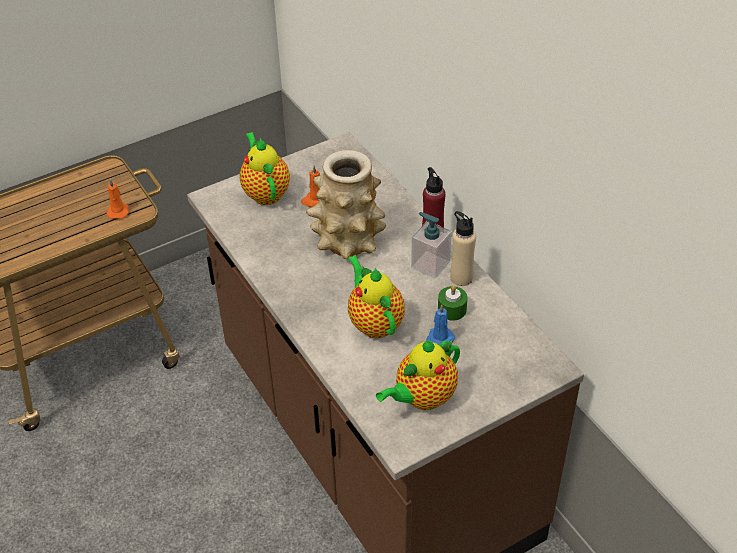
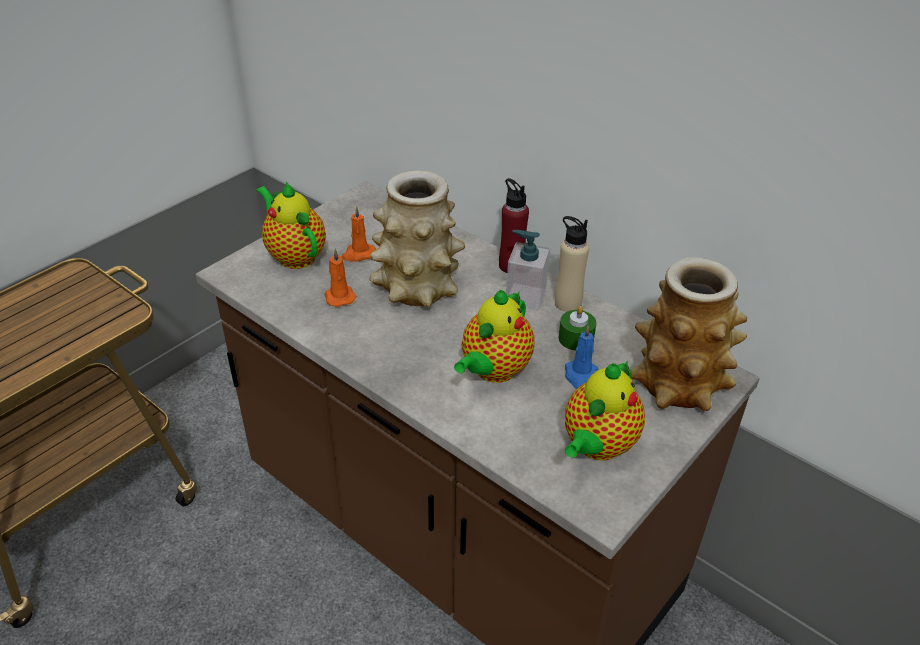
camera: 20 degrees left, 5 degrees down
(118, 211) = (100, 318): orange candle -> orange candle (339, 296)
(374, 322) = (493, 371): teapot -> teapot turned 105 degrees counterclockwise
(514, 364) = (678, 383): none -> vase

